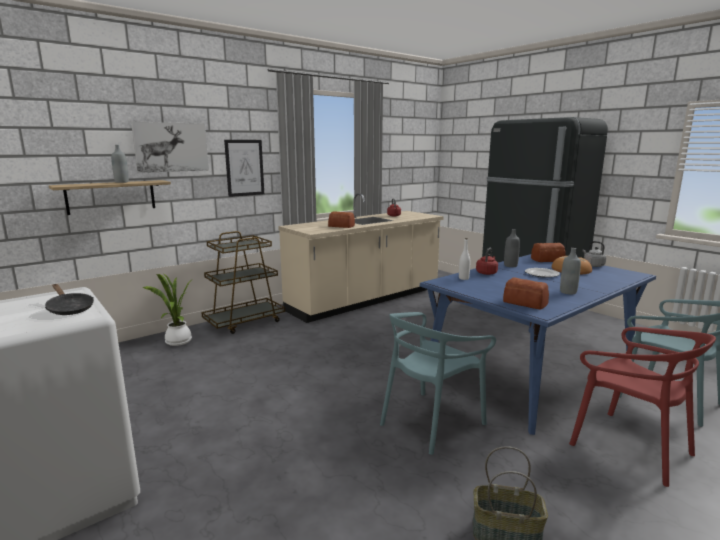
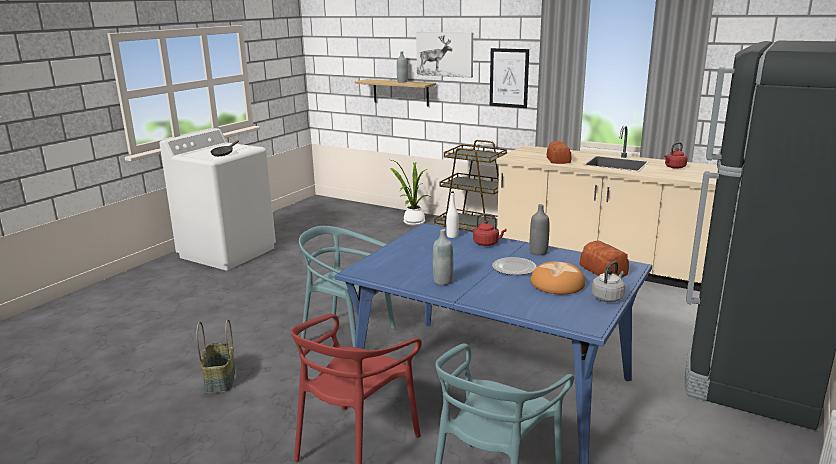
camera: 70 degrees right, 5 degrees up
(525, 303) = (384, 264): bread -> none

